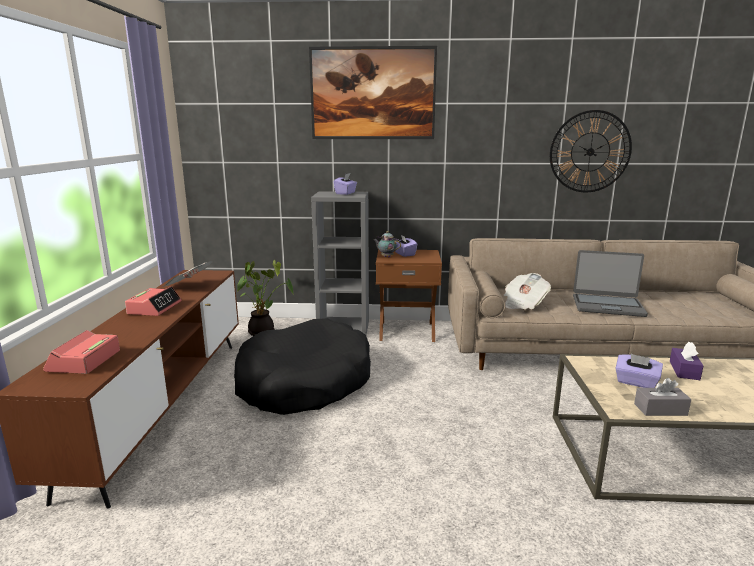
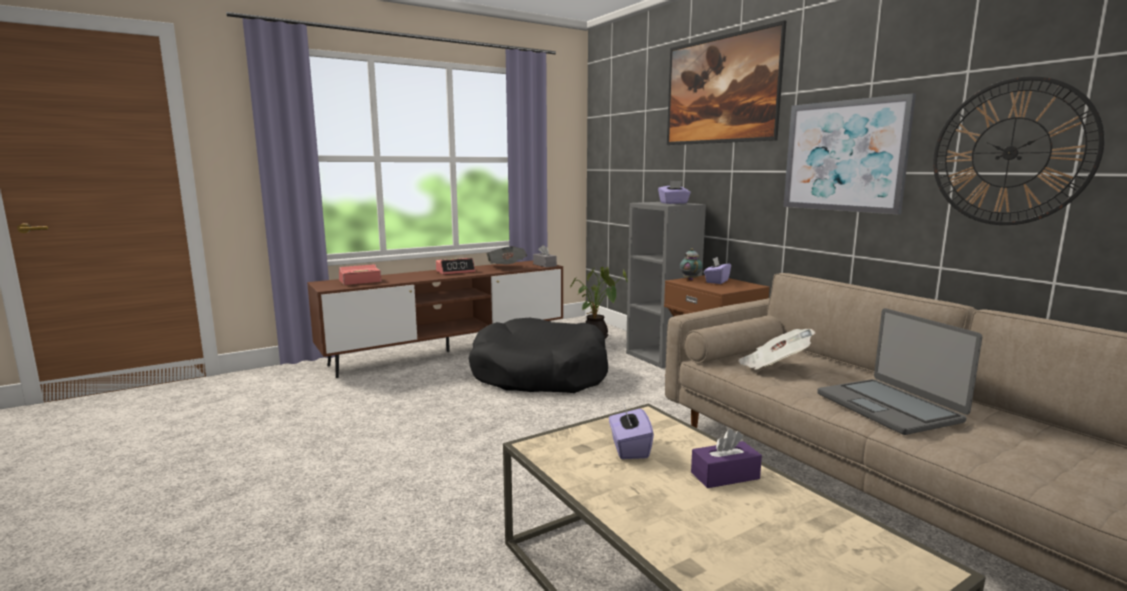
camera: 55 degrees right, 5 degrees down
(489, 152) = (844, 156): none -> picture
(660, 409) = (569, 467): grey tissue box -> grey tissue box (544, 265)

